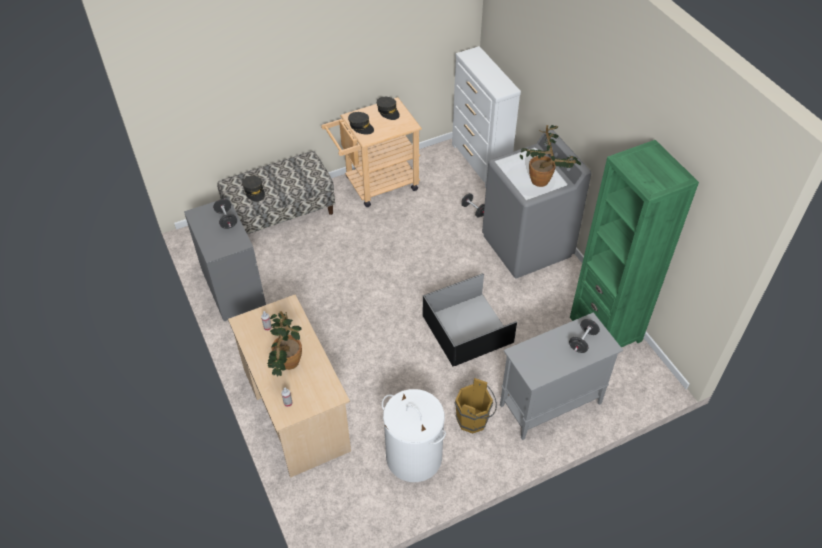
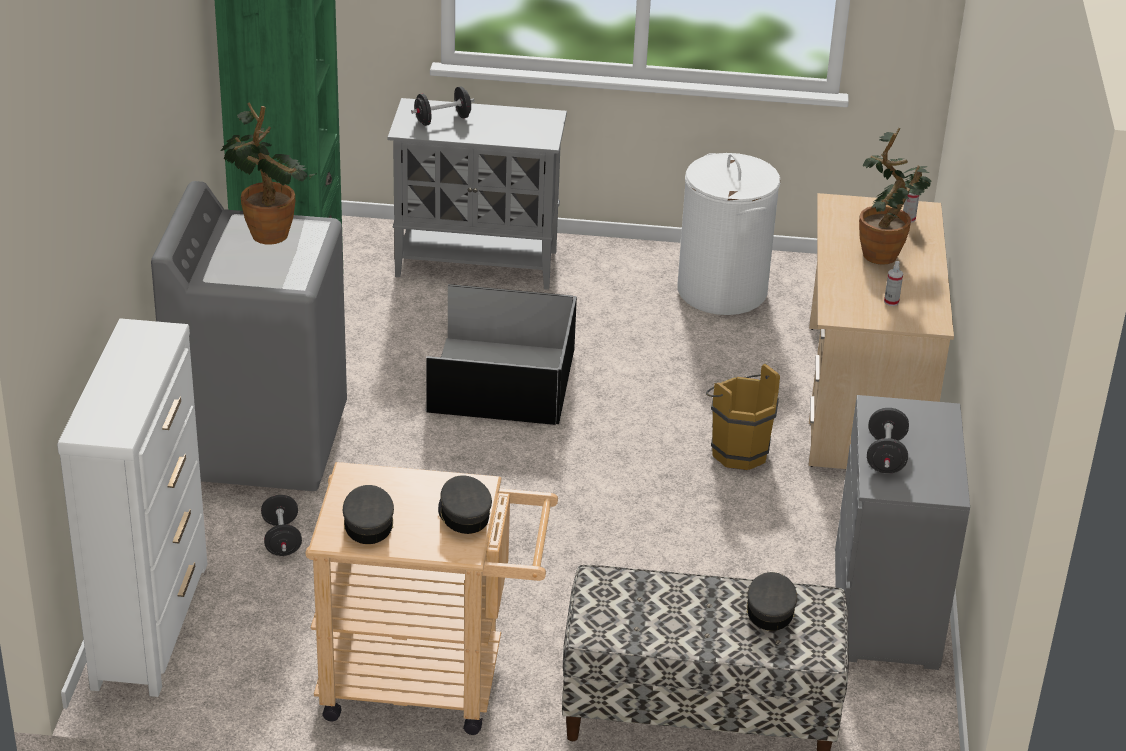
camera: 150 degrees left, 15 degrees down
(474, 421) = (602, 289): brown bucket -> brown bucket (736, 450)

